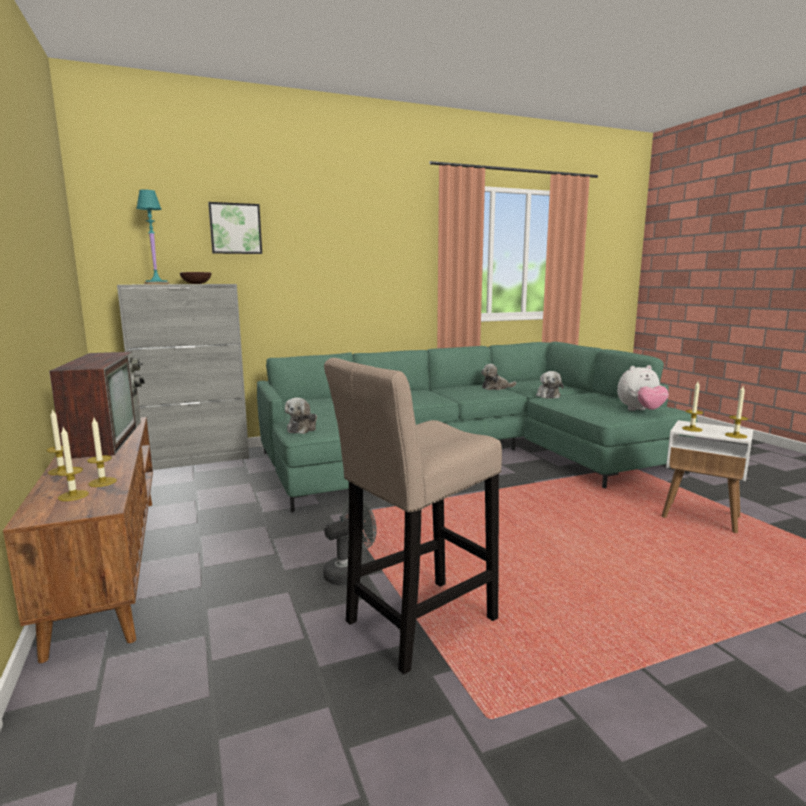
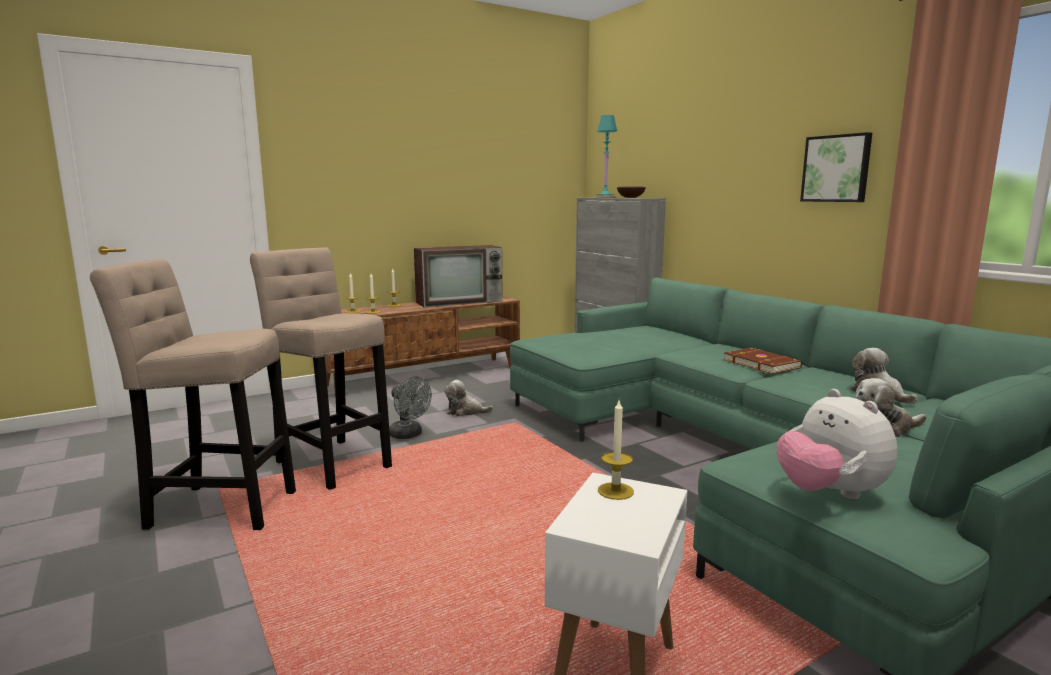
camera: 80 degrees right, 0 degrees up
(235, 229) = (676, 140): picture -> picture (836, 168)
(303, 428) = (548, 337): plush toy -> plush toy (465, 412)
(430, 394) = (761, 363): none -> brown book
(549, 709) = (216, 508): none -> beige stool
(736, 435) = (585, 524): candle -> none

